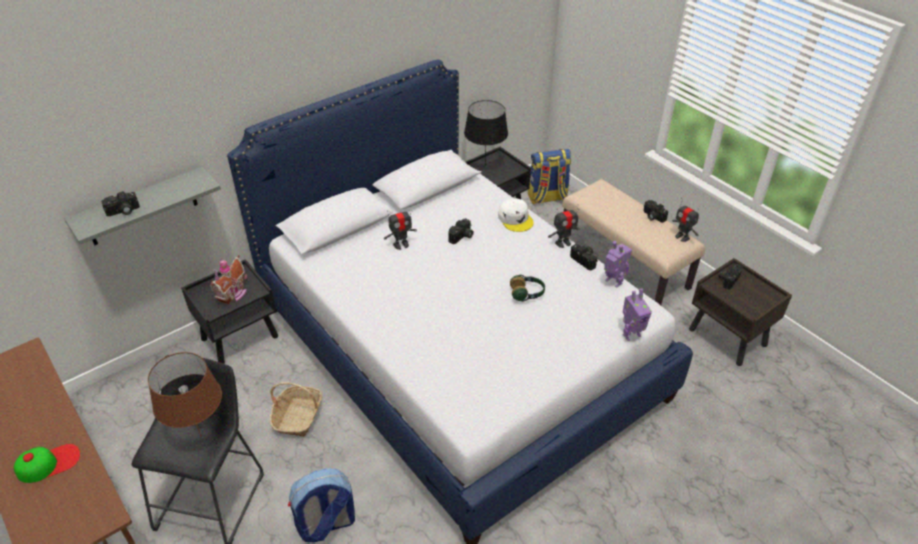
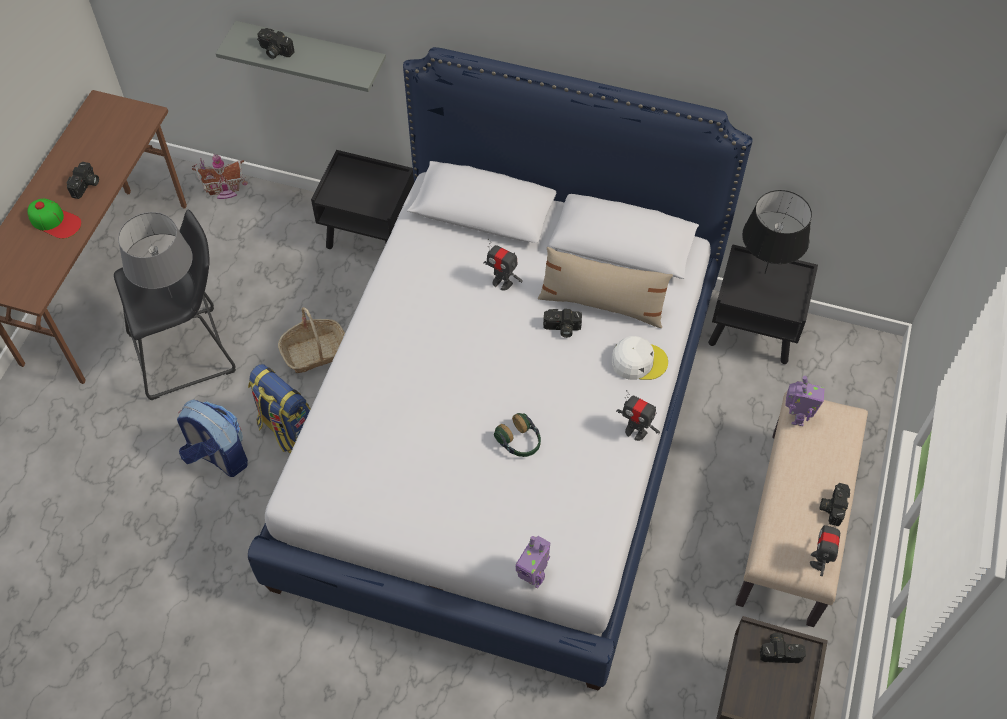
camera: 55 degrees right, 15 degrees up
(201, 436) = (171, 297): brown table lamp -> grey table lamp
(234, 294) = (362, 195): toy house -> toy house (225, 190)
(461, 213) = (602, 304): none -> beige pillow
(515, 219) = (638, 361): white cap -> white cap turned 120 degrees counterclockwise
(547, 197) = (844, 373): backpack -> backpack (287, 430)
(585, 260) = (623, 469): camera -> camera (86, 186)
(613, 282) = (607, 517): toy robot -> toy robot (796, 417)

